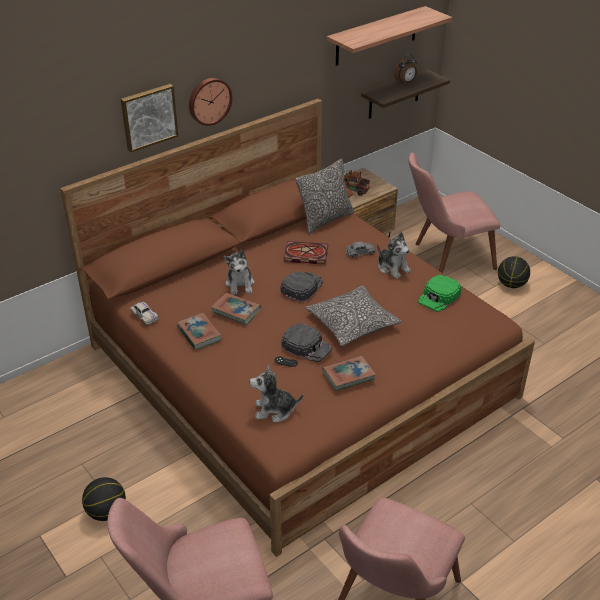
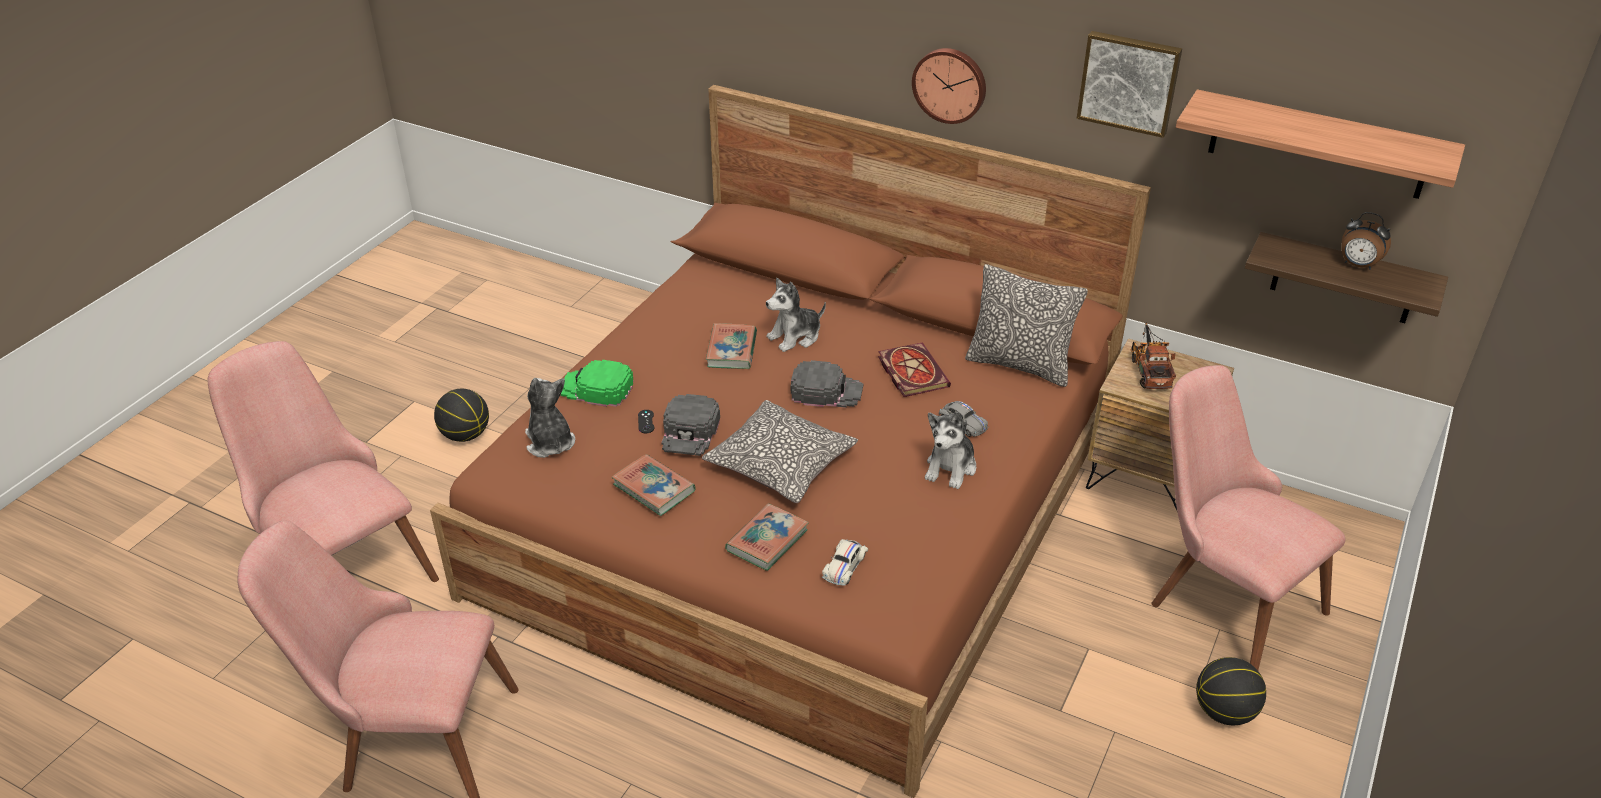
camera: 65 degrees right, 0 degrees up
(144, 316) = (675, 285): white toy car -> white toy car (844, 566)
(148, 116) = (851, 57): picture -> picture (1129, 82)
(199, 334) = (667, 337): book -> book (767, 540)
(439, 297) = (912, 539): green cap -> green cap (596, 388)

